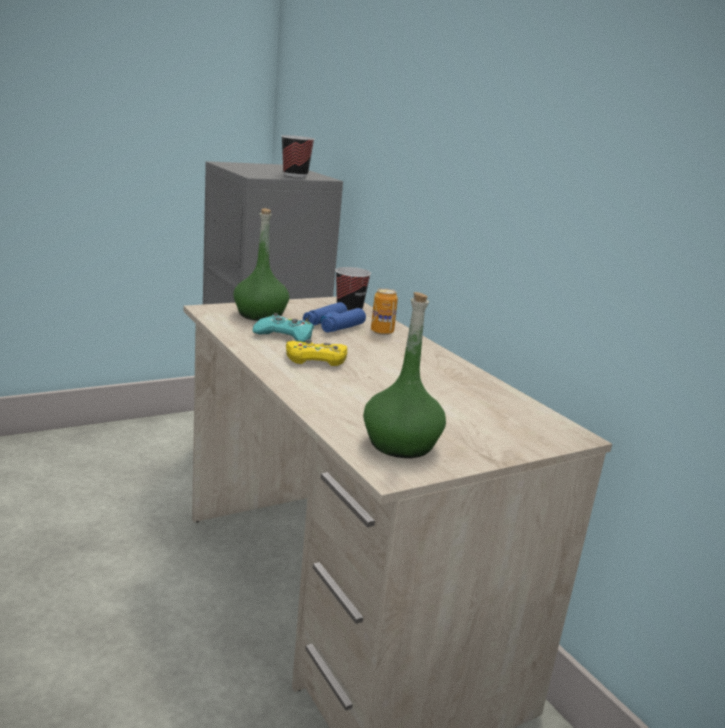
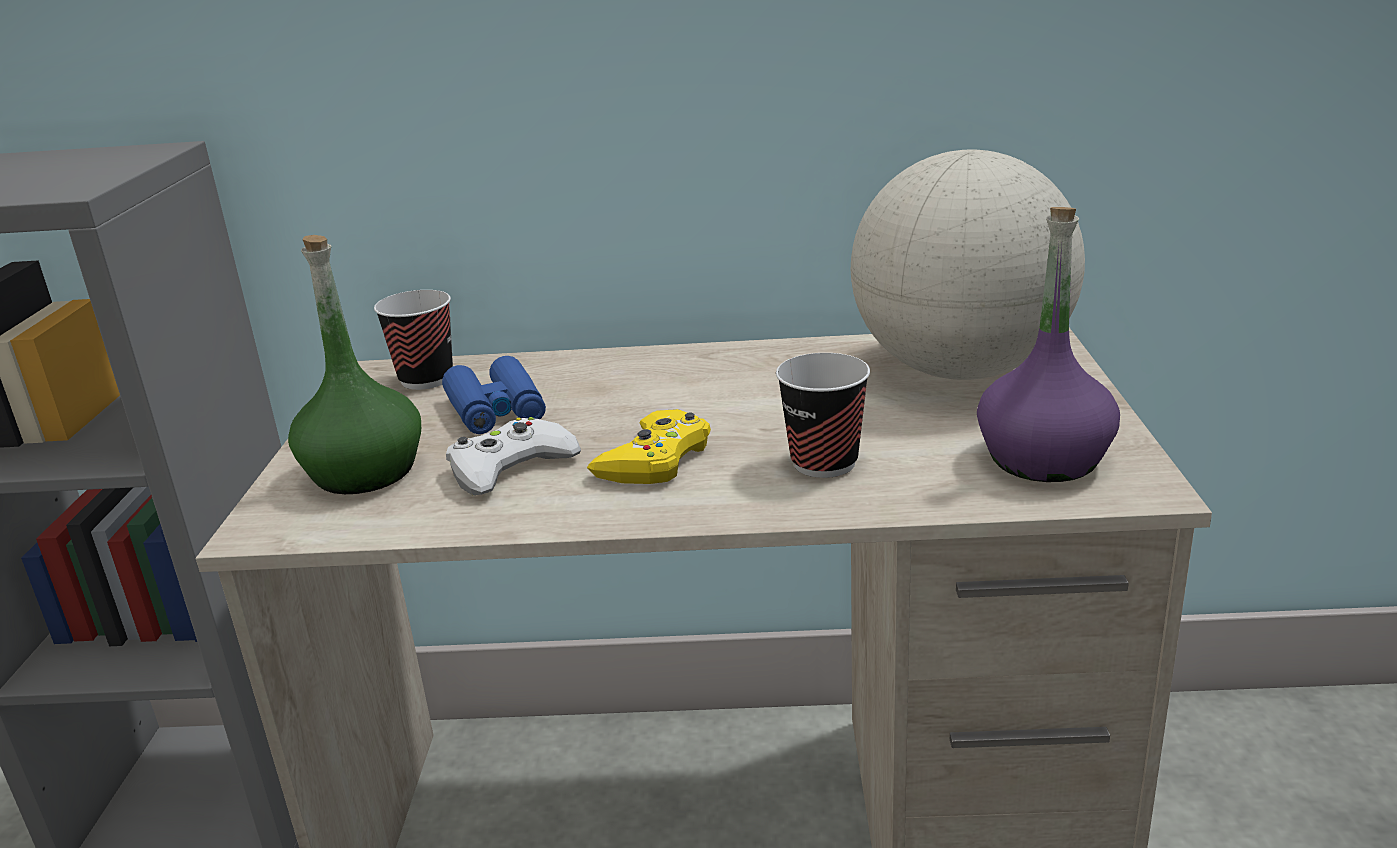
camera: 55 degrees left, 5 degrees up
(285, 335) = (510, 467): turquoise game controller -> white game controller
(295, 175) = (104, 164): cup -> cup (824, 463)
(382, 332) = (567, 375): can -> none
(401, 444) = (1043, 459): green bottle -> purple bottle
(494, 415) = (961, 370): none -> globe

